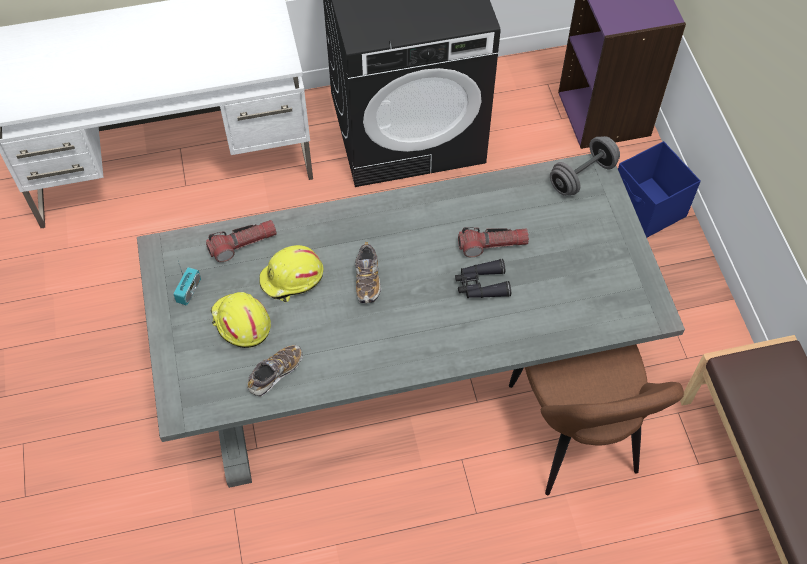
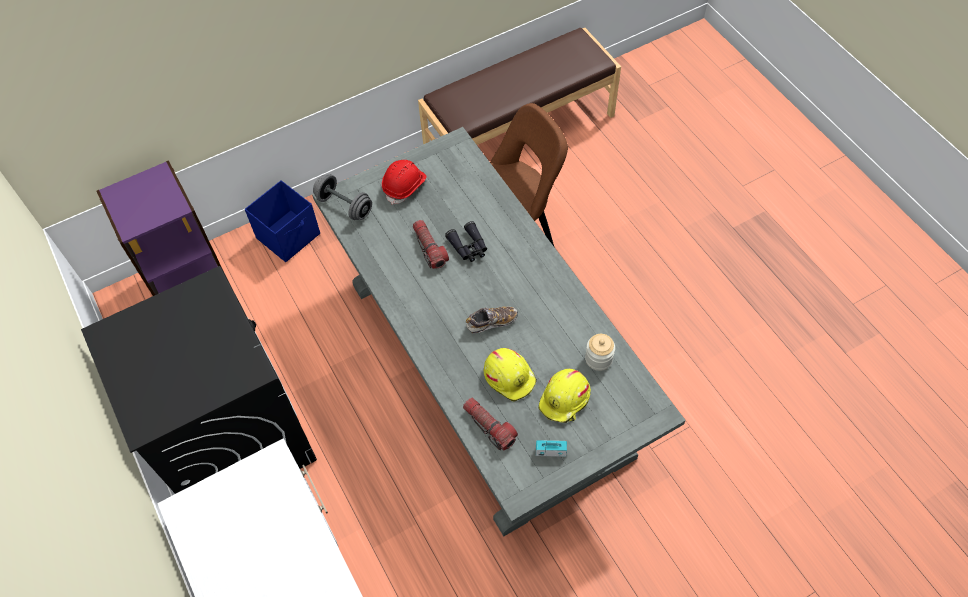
camera: 105 degrees left, 0 degrees up
(275, 373) = (598, 359): shoe -> jar
(595, 241) = (405, 186): none -> red hard hat

